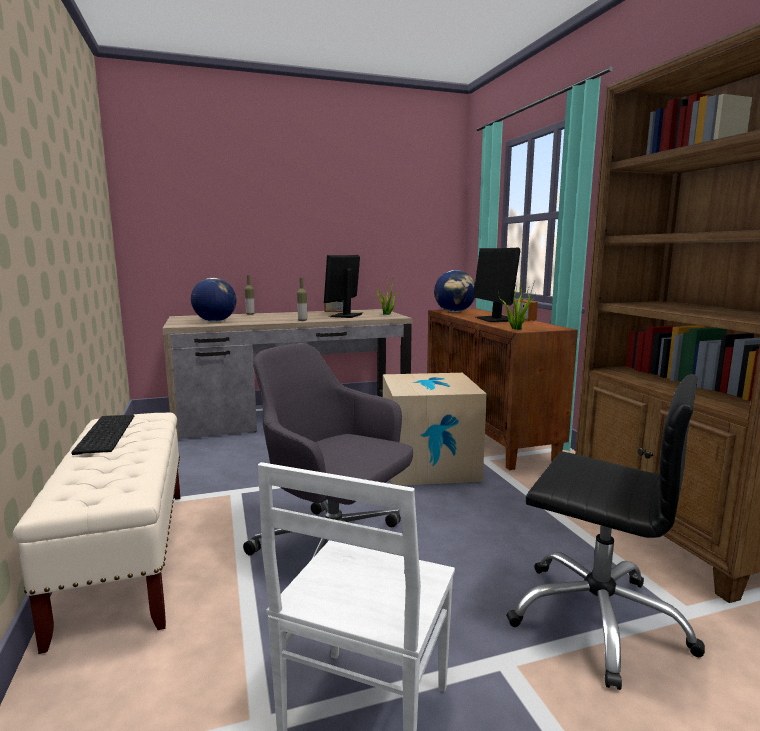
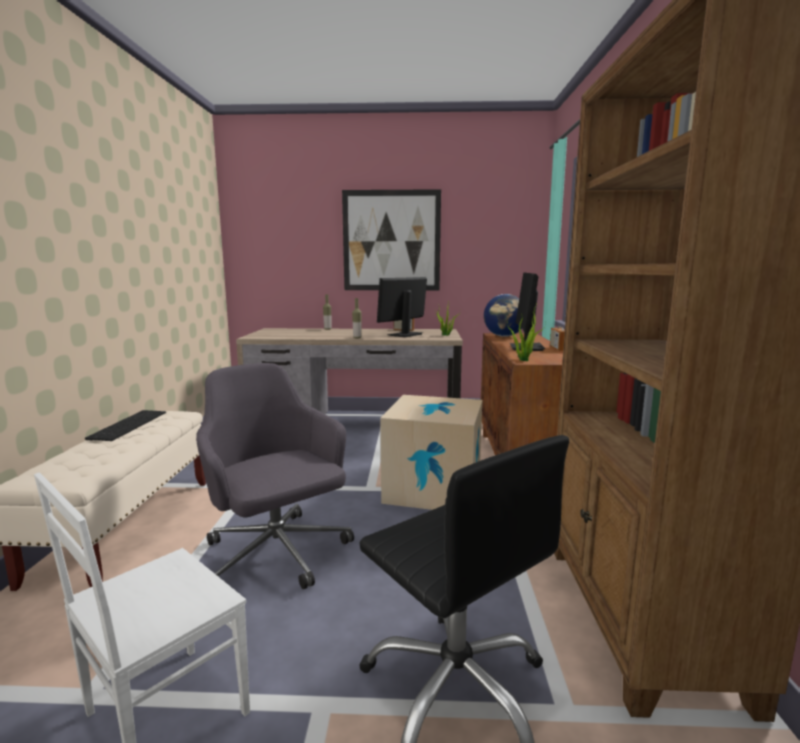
camera: 20 degrees right, 0 degrees up
(215, 321) = (286, 335): globe -> none
(316, 216) = (391, 241): none -> picture

